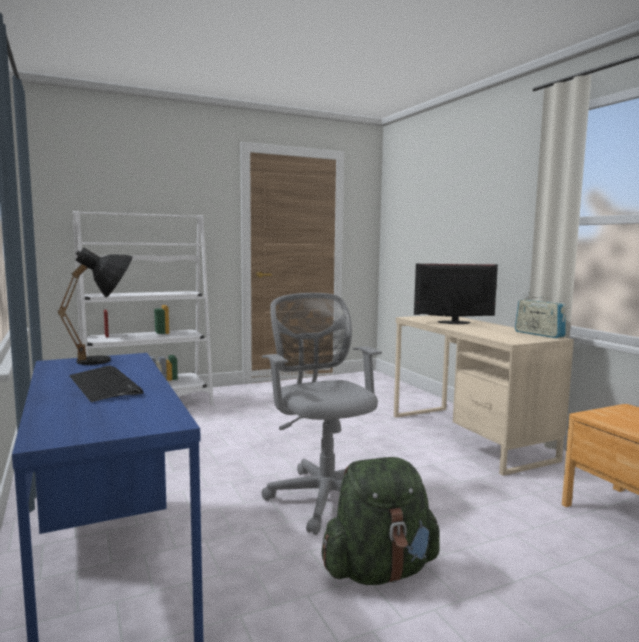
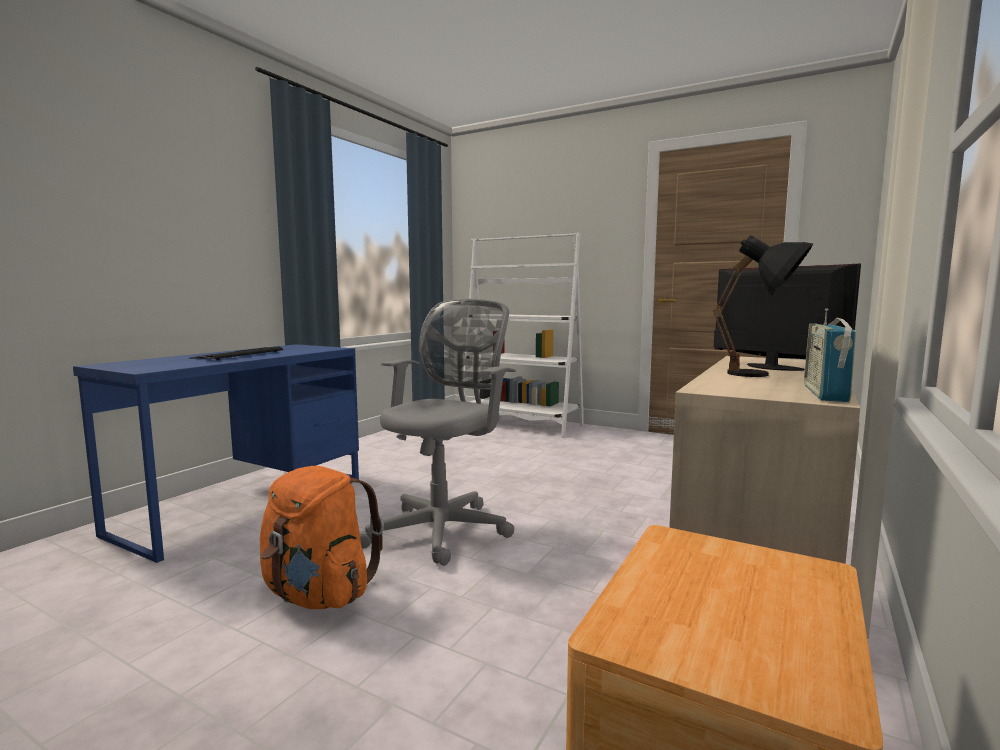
camera: 55 degrees right, 0 degrees up
(107, 360) = (313, 348): black table lamp -> black table lamp (763, 375)
(379, 571) = (318, 594): green backpack -> orange backpack

